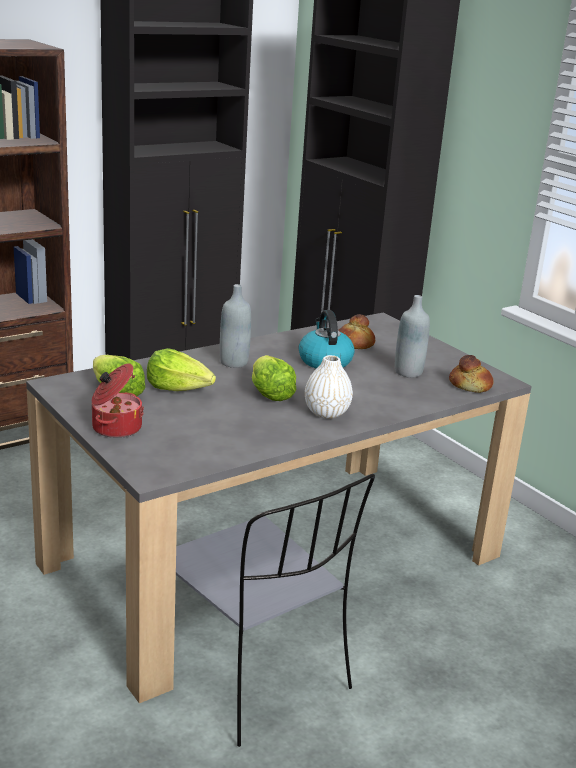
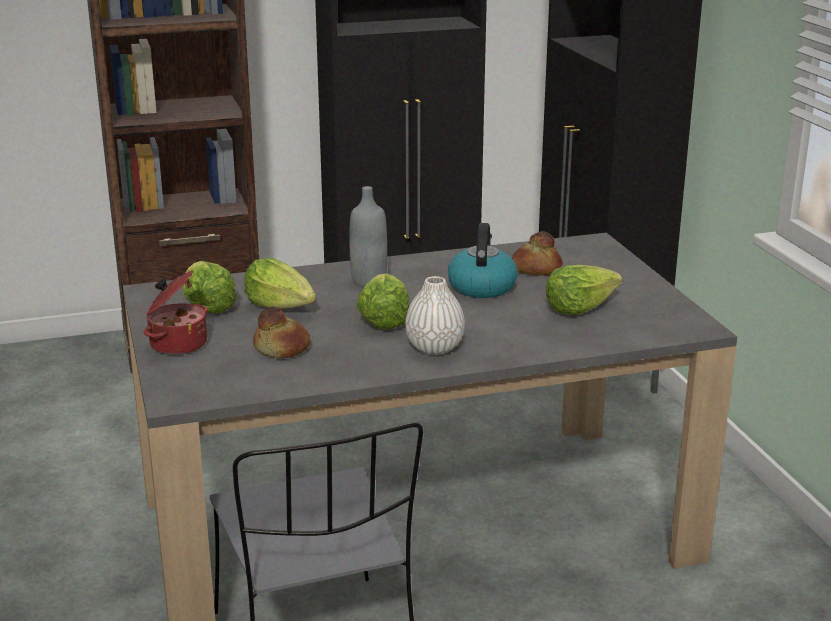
camera: 20 degrees right, 0 degrees up
(408, 372) = (579, 307): grey bottle -> lettuce
(470, 385) = (651, 329): bread -> bread (282, 348)

